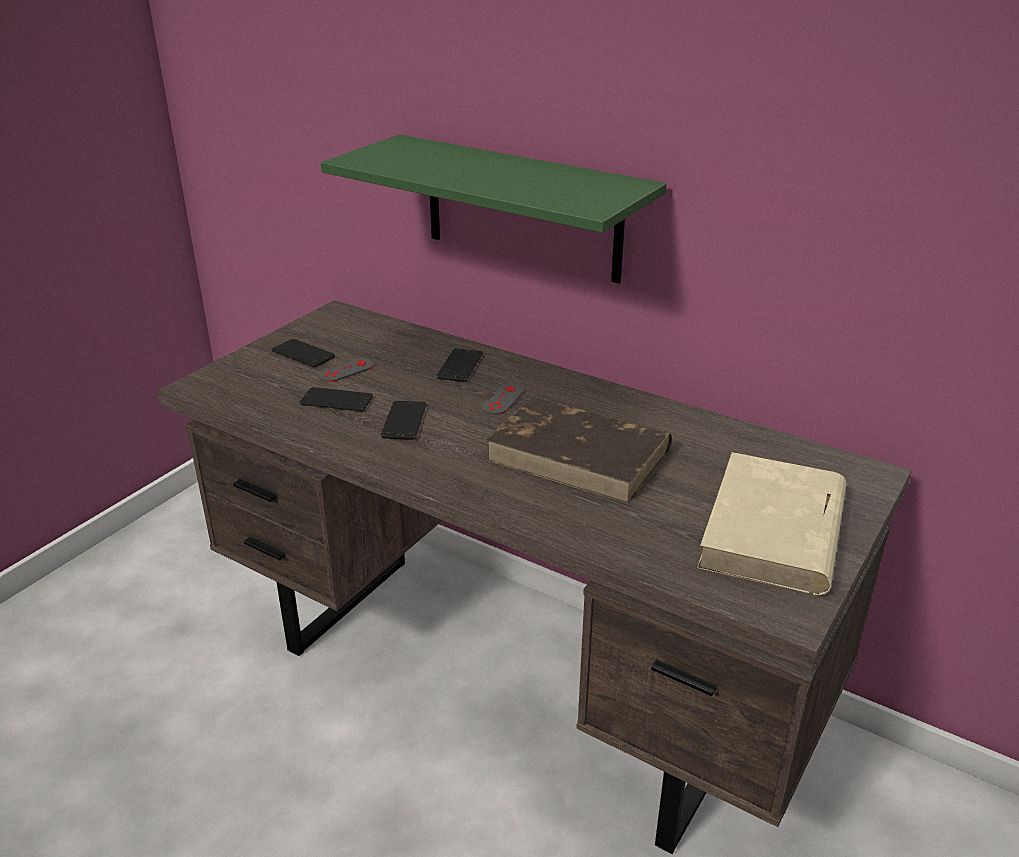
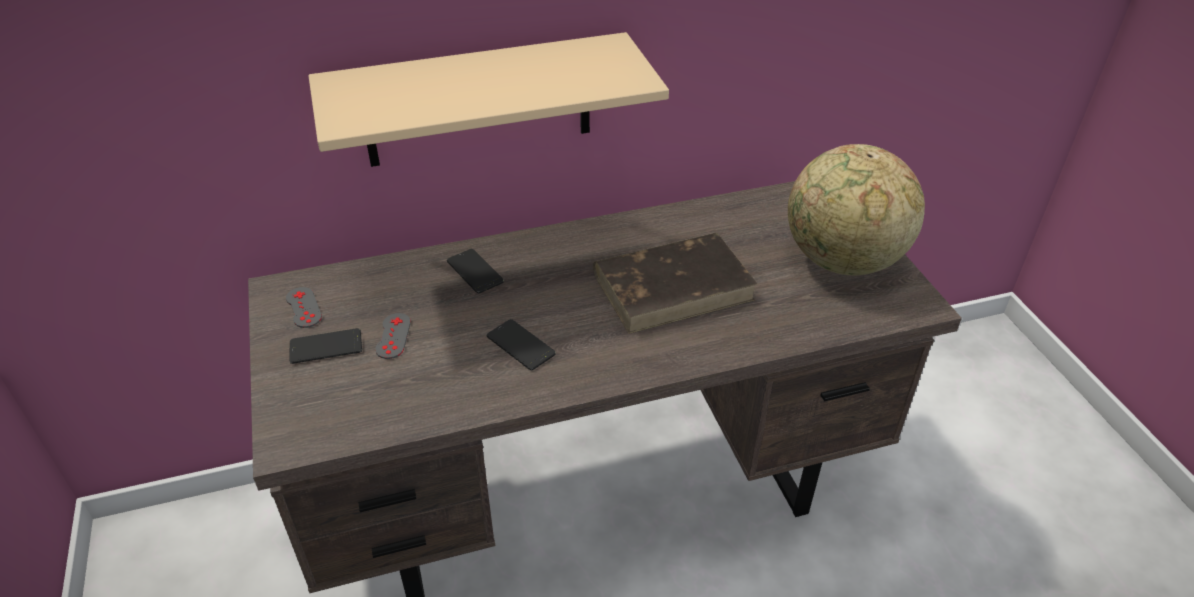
camera: 50 degrees left, 10 degrees up
(336, 400) = (438, 367): phone -> none
(502, 399) = (554, 278): grey game controller -> grey game controller (303, 307)
(522, 209) = (478, 101): green shelf -> beige shelf
(773, 531) = (842, 261): beige book -> globe

